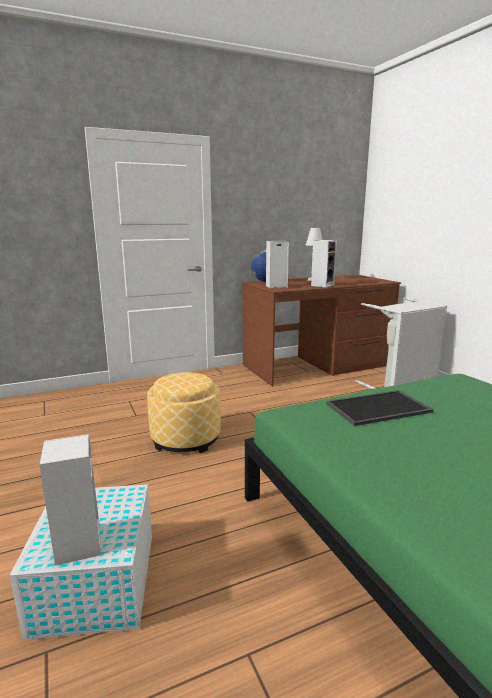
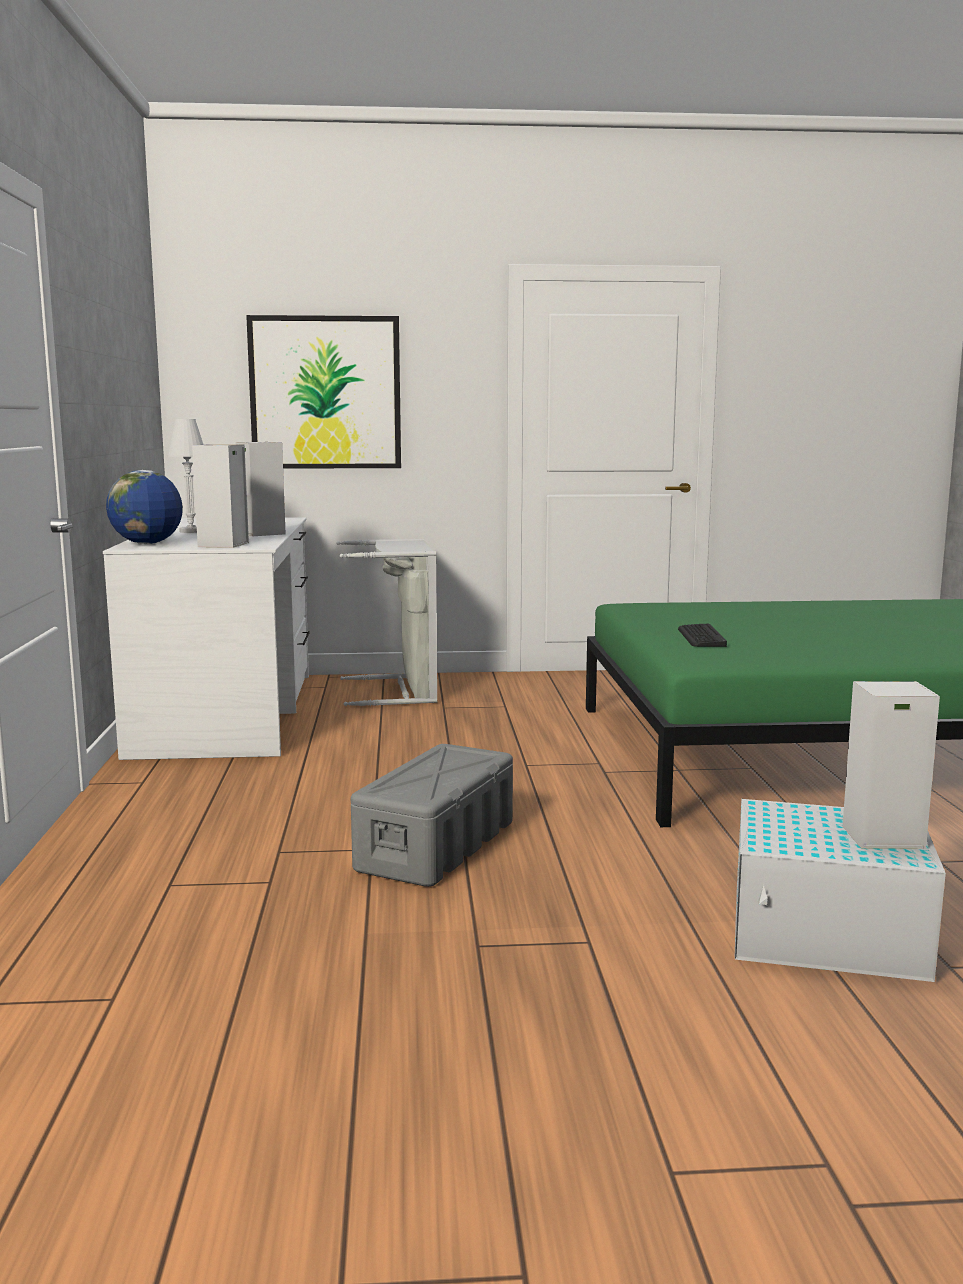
camera: 70 degrees left, 5 degrees down
(186, 438) = (437, 845): ottoman -> grey storage box
(317, 365) = (228, 713): brown desk -> white desk
(378, 408) = (701, 637): tray -> keyboard
(422, 213) = (325, 393): none -> picture

